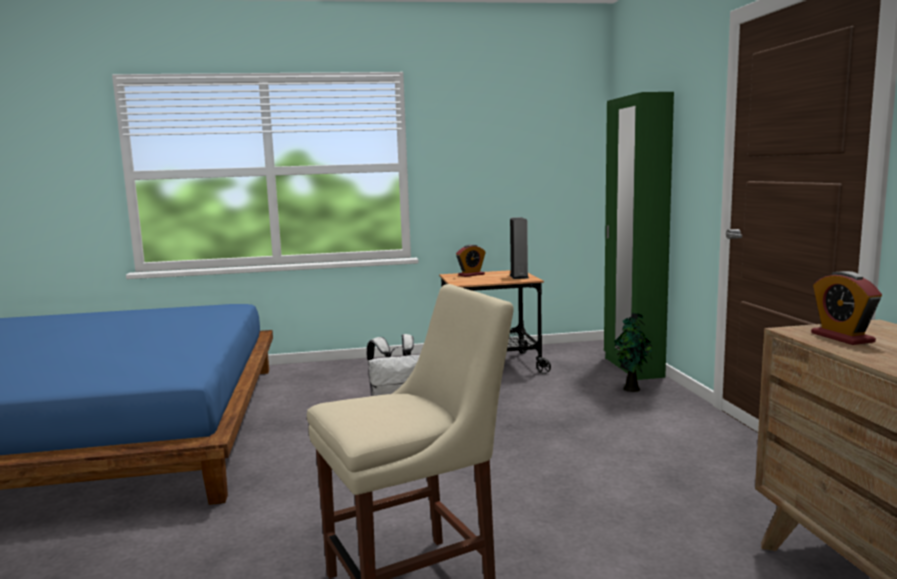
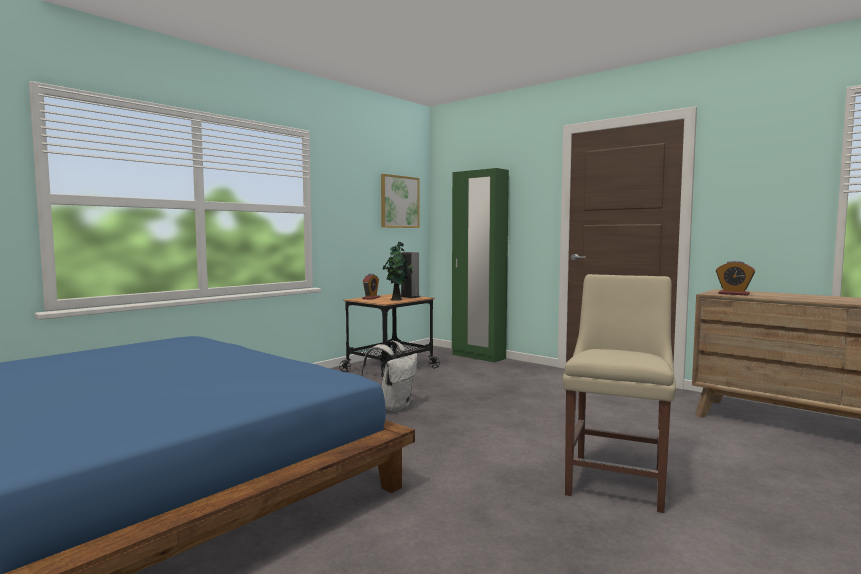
camera: 40 degrees left, 5 degrees down
(551, 146) = (399, 202): none -> picture
(632, 389) = (503, 367): potted plant -> potted plant (397, 299)

